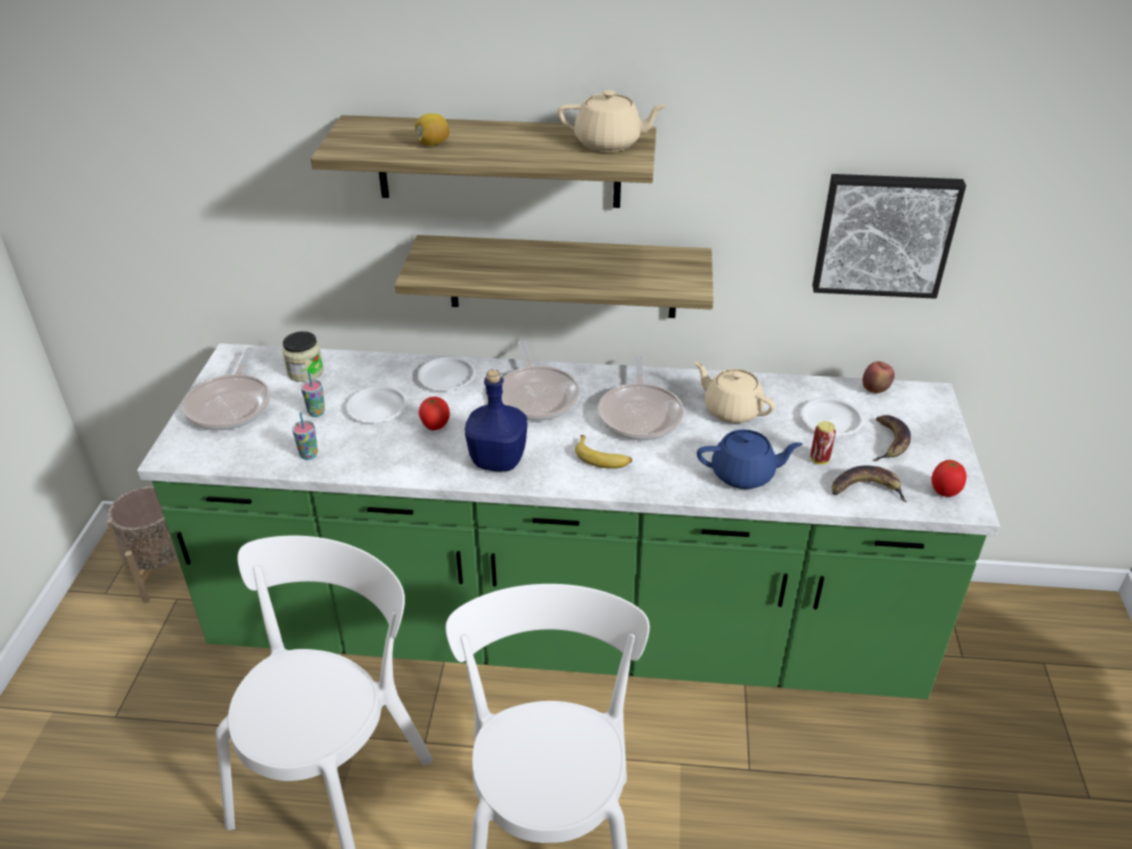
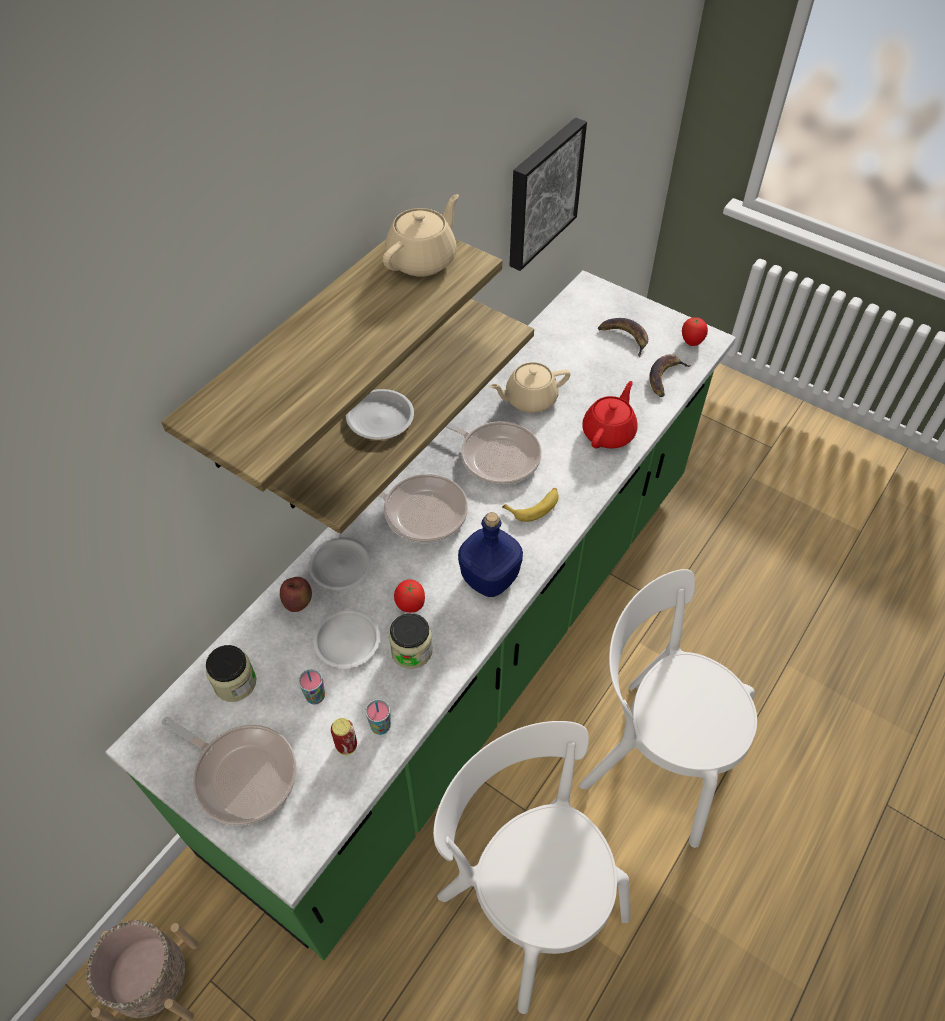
camera: 60 degrees left, 15 degrees up
(391, 444) = (412, 651): none -> jar
(433, 144) = (315, 375): lemon -> none
(744, 474) = (609, 432): blue teapot -> red teapot
(819, 459) = (619, 383): can -> can (346, 745)
(830, 420) = (580, 353): white plate -> white plate (379, 418)
(875, 390) = (563, 310): apple -> apple (298, 603)

